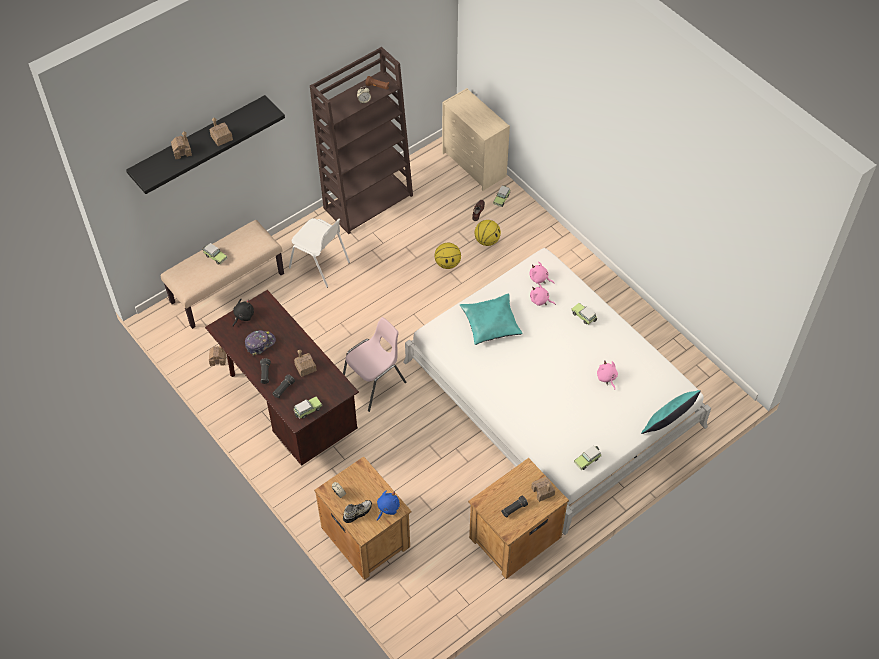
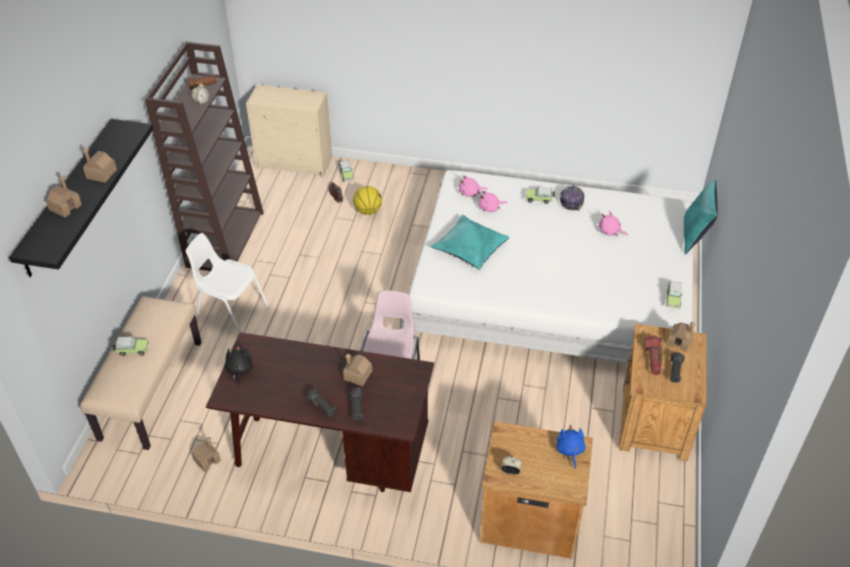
camera: 40 degrees left, 10 degrees down
(260, 343) = (285, 384): cap -> cap (571, 201)
(307, 410) = (403, 412): toy car -> none
(320, 265) = (231, 314): white chair -> white chair turned 150 degrees counterclockwise
(357, 512) = (547, 475): shoe -> none
(448, 263) = (352, 246): basketball -> none
(510, 490) = (653, 359): none -> flashlight

